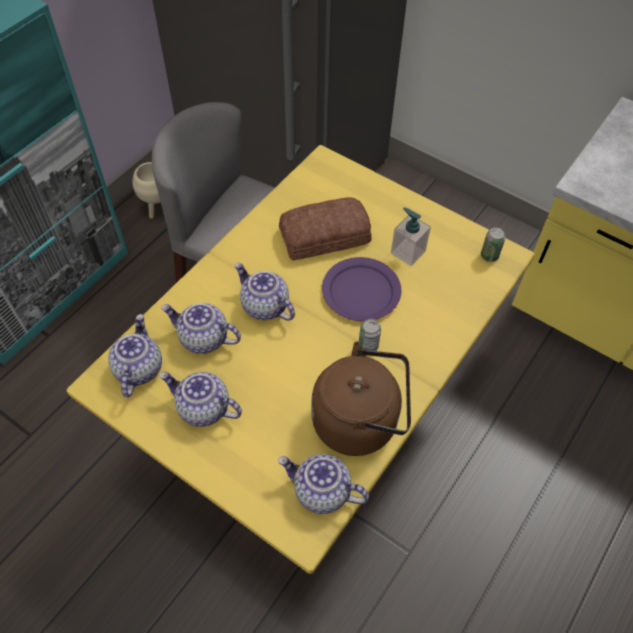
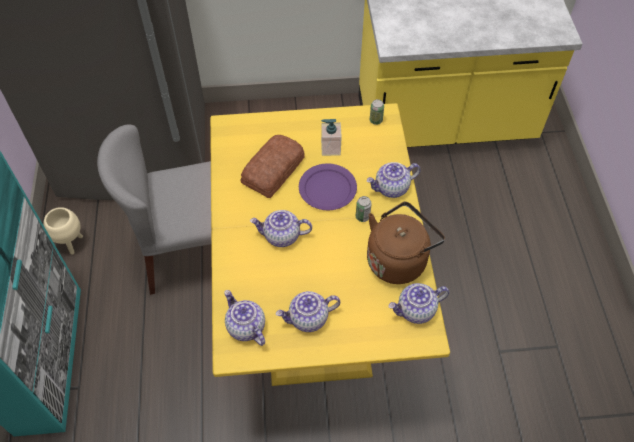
camera: 40 degrees left, 0 degrees up
(203, 339) = (265, 281): teapot -> teapot (391, 188)

